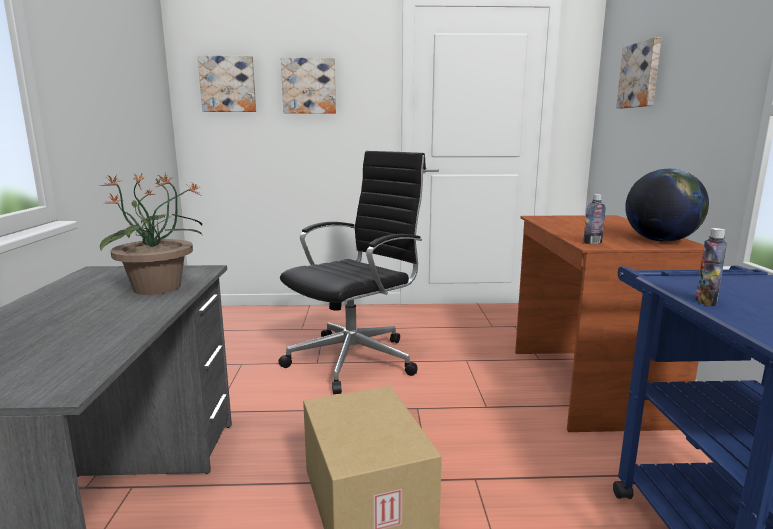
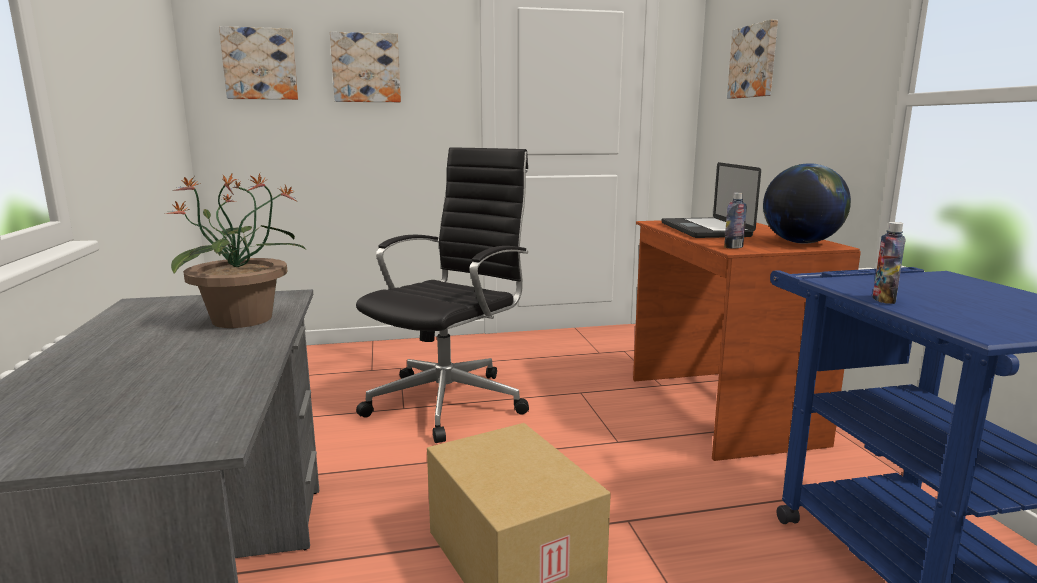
camera: 10 degrees left, 0 degrees up
(577, 225) = (705, 230): none -> laptop

